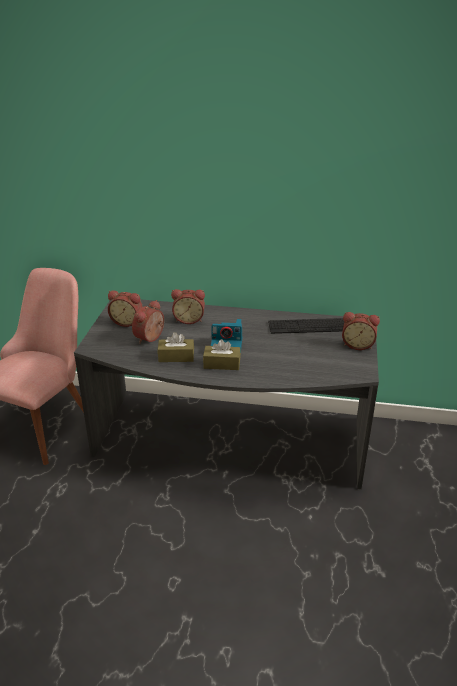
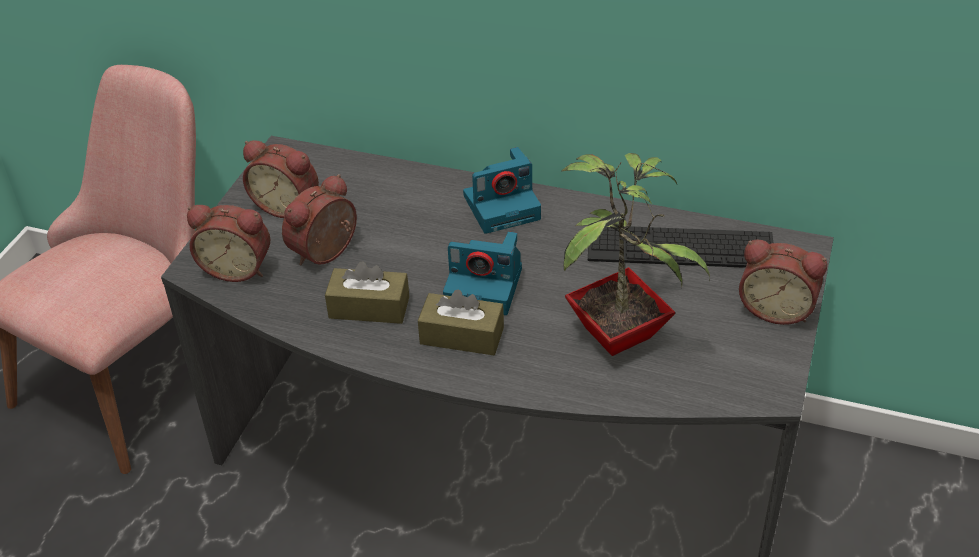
camera: 10 degrees right, 10 degrees up
(189, 319) = (419, 208): alarm clock -> alarm clock (237, 267)
(227, 316) = (503, 206): none -> camera
(293, 358) = (621, 332): none -> potted plant

